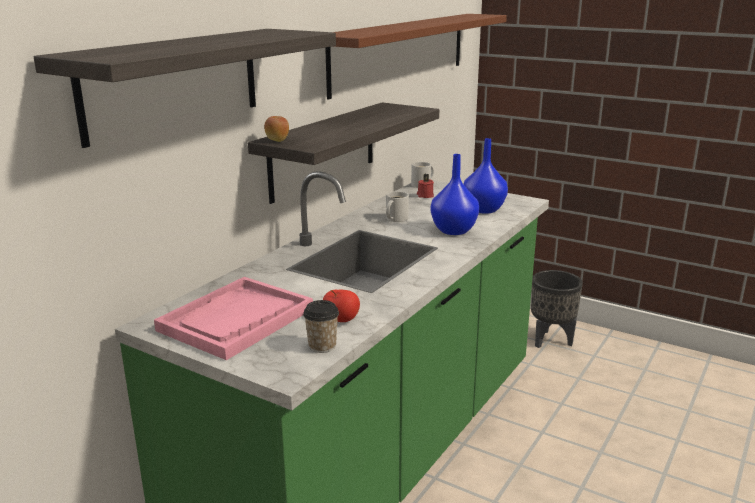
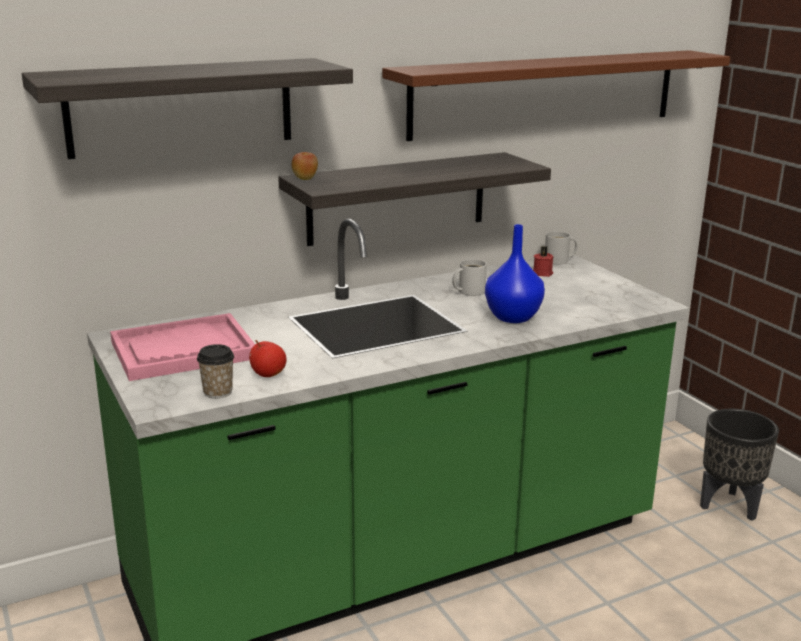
camera: 30 degrees right, 0 degrees up
(483, 209) = (586, 302): blue vase -> none

